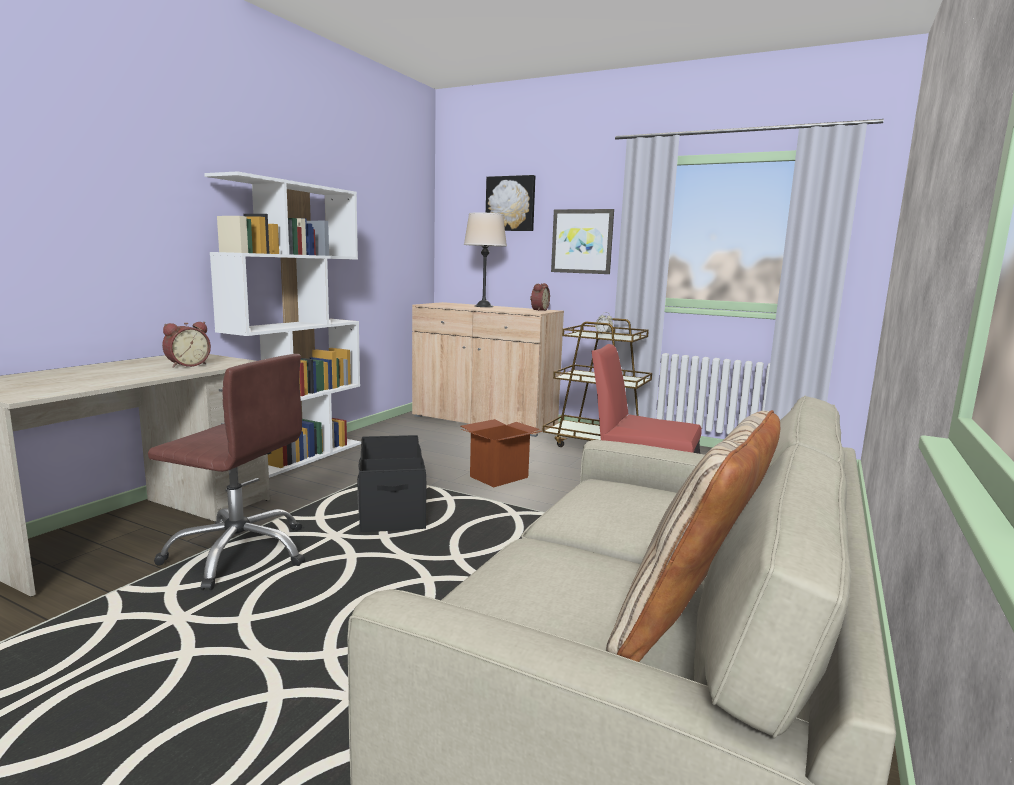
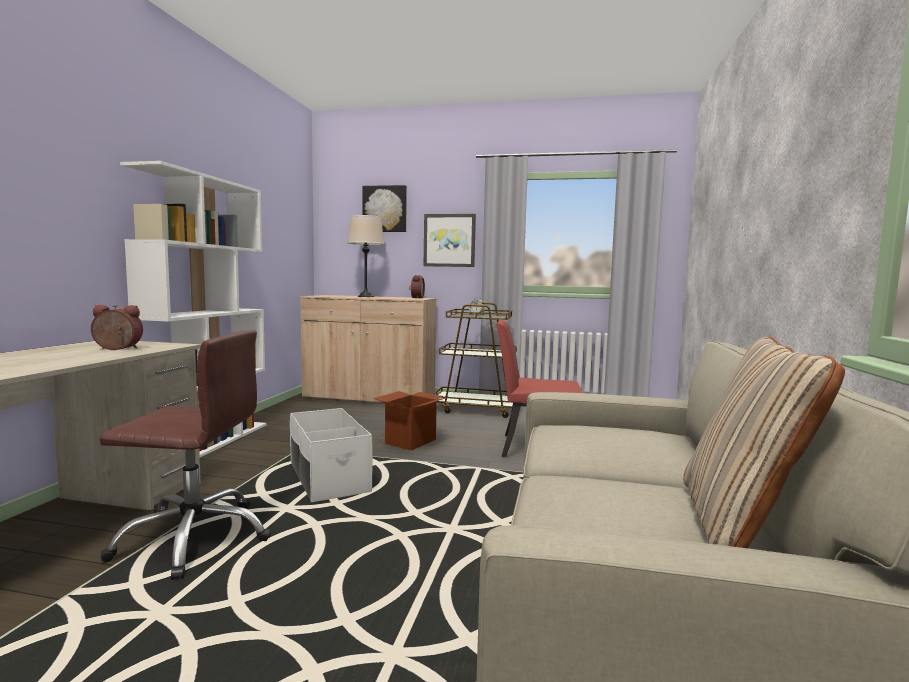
camera: 15 degrees left, 5 degrees down
(187, 365) = (117, 349): alarm clock -> alarm clock turned 120 degrees counterclockwise
(390, 508) = (328, 478): black storage box -> white storage box

